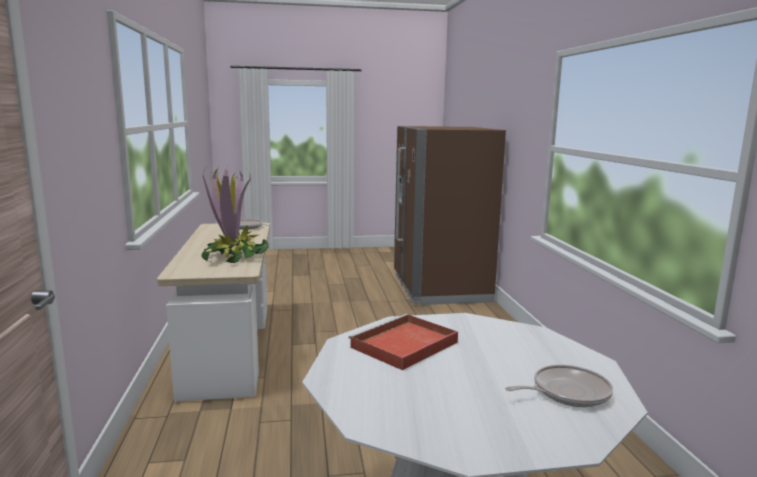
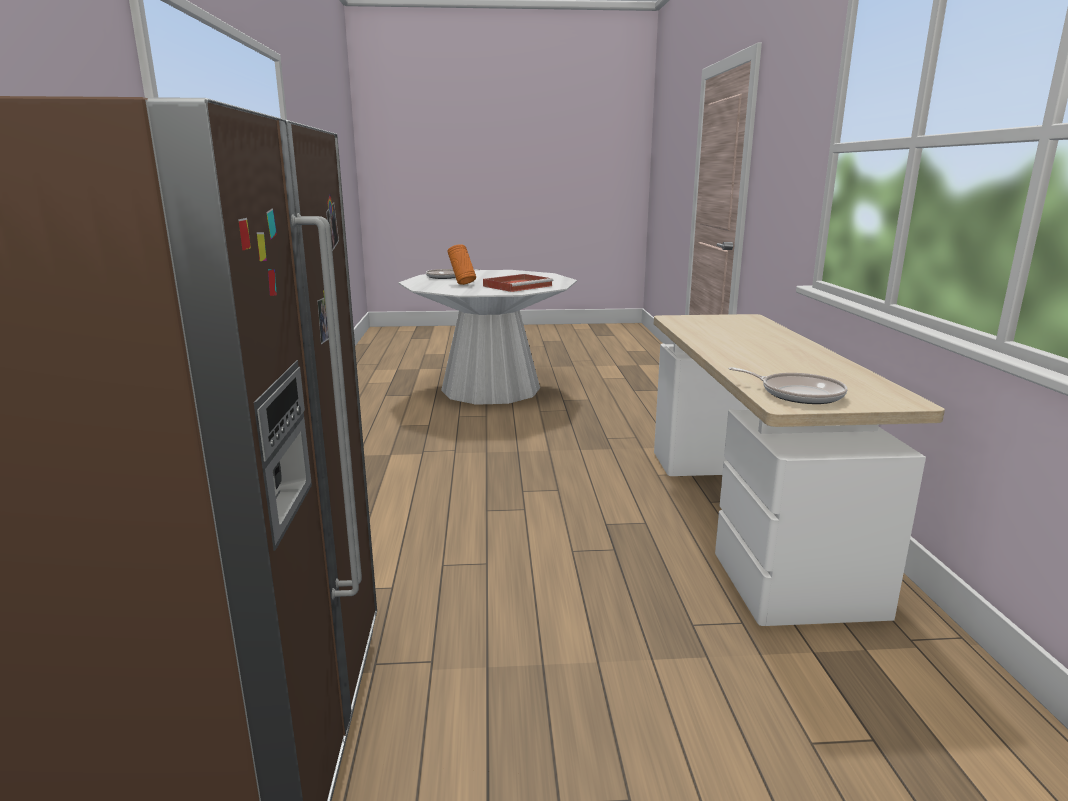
camera: 175 degrees left, 5 degrees up
(233, 256) = (715, 333): potted plant -> none
(498, 352) = (462, 284): none -> orange vase

